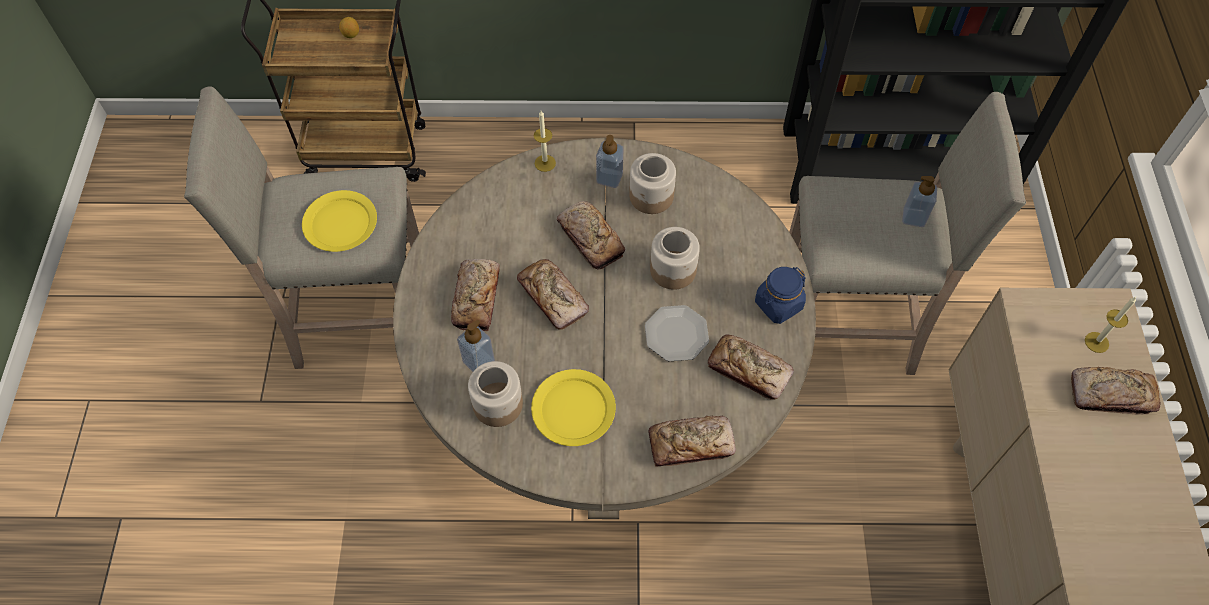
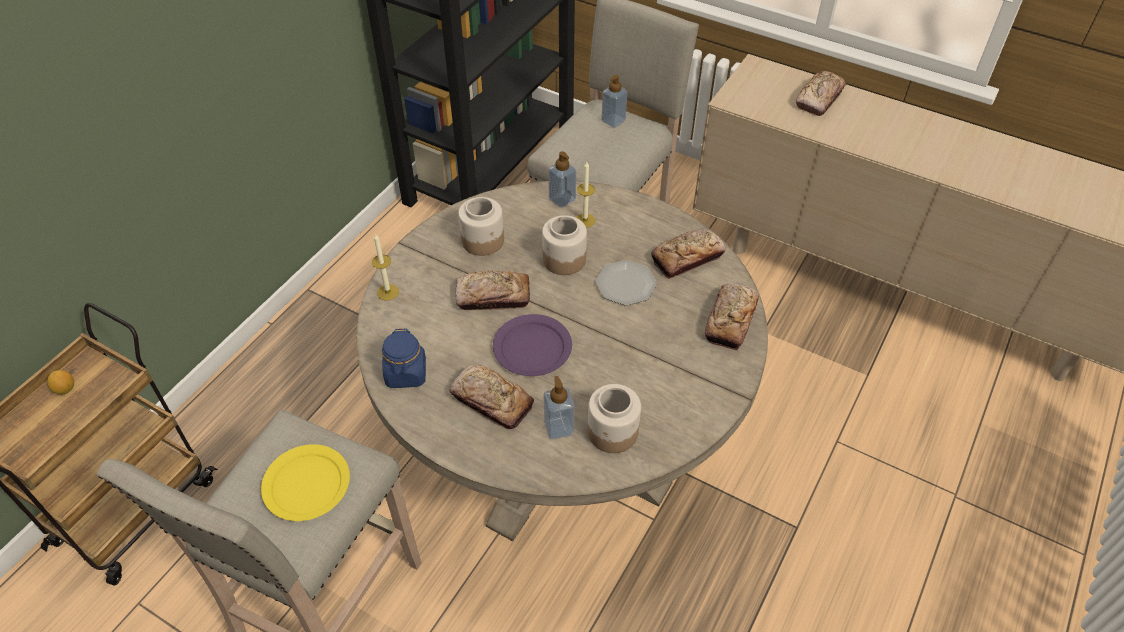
camera: 60 degrees left, 10 degrees down
(553, 298) = (533, 347): bread -> purple plate
(574, 409) = (652, 380): yellow plate -> none
(609, 178) = (441, 258): soap dispenser -> soap dispenser (562, 199)
(778, 305) = (641, 216): blue jar -> blue jar (406, 374)
(1096, 342) = (778, 85): candle -> candle (585, 220)

